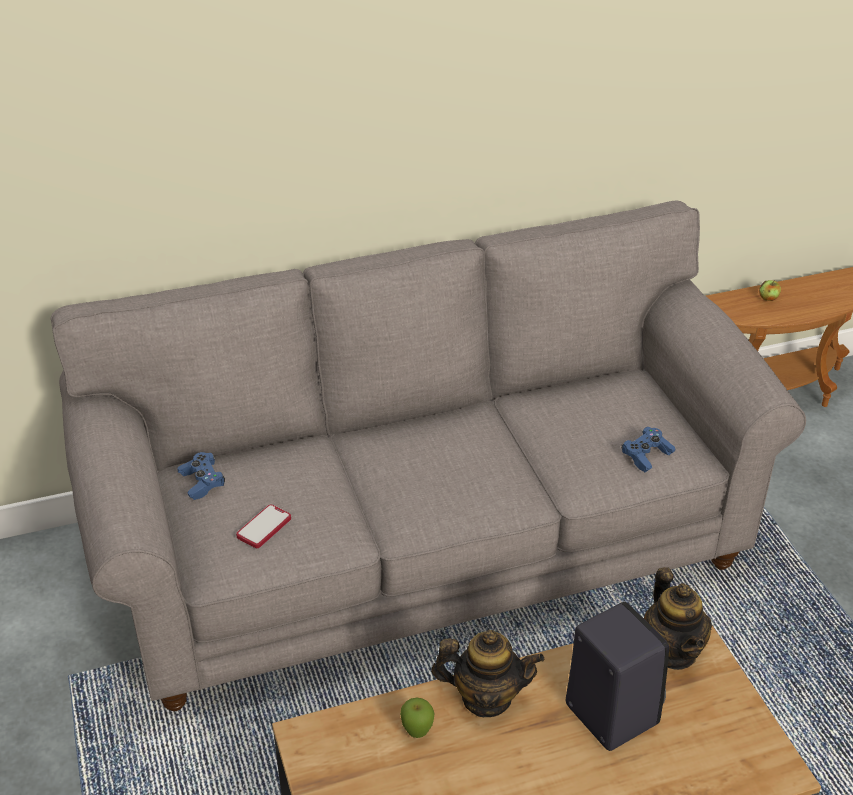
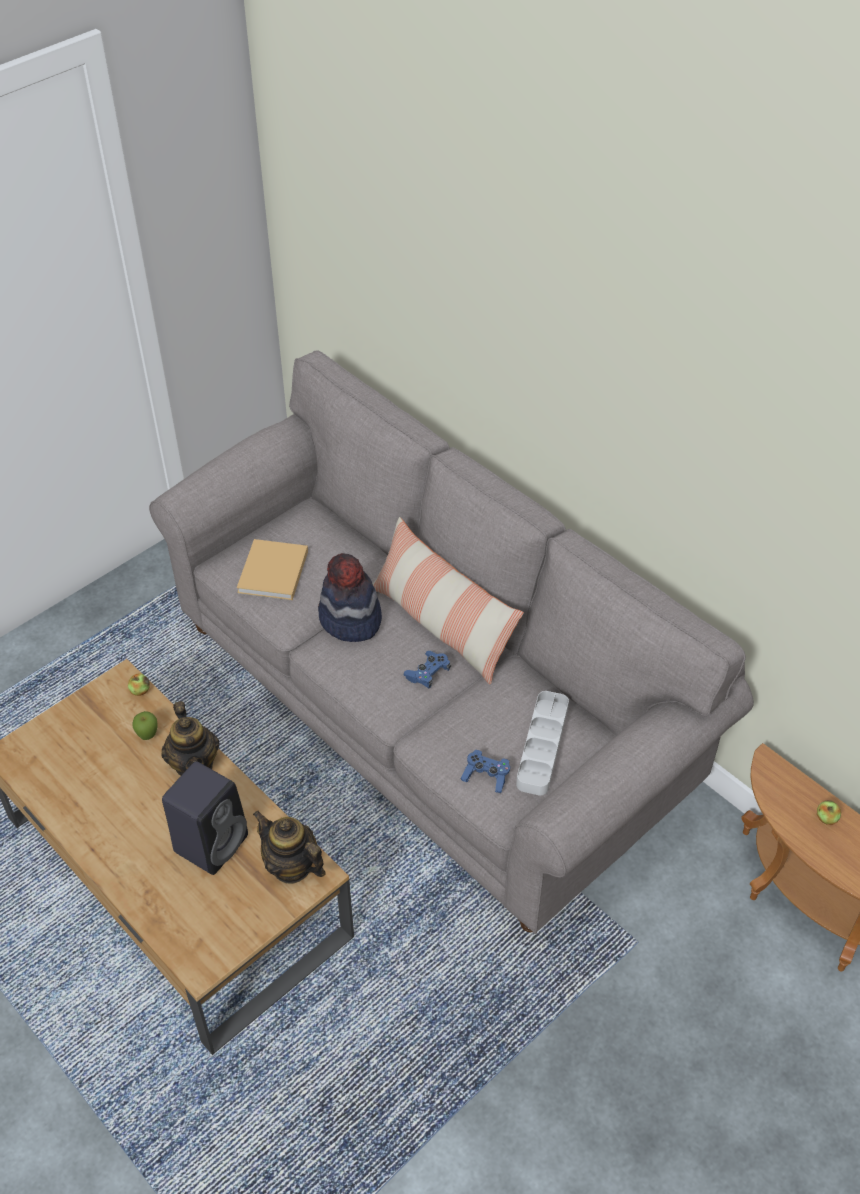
camera: 65 degrees right, 10 degrees up
(202, 482) = (301, 522): blue game controller -> blue game controller (428, 674)
(264, 527) = (272, 573): phone -> beige book
(337, 722) = (140, 690): none -> apple
(379, 488) = (350, 620): none -> hat
(429, 429) = (442, 625): none -> pillow
(628, 410) = (542, 746): none -> grey tray
(672, 651) = (291, 866): teapot -> teapot turned 75 degrees clockwise

